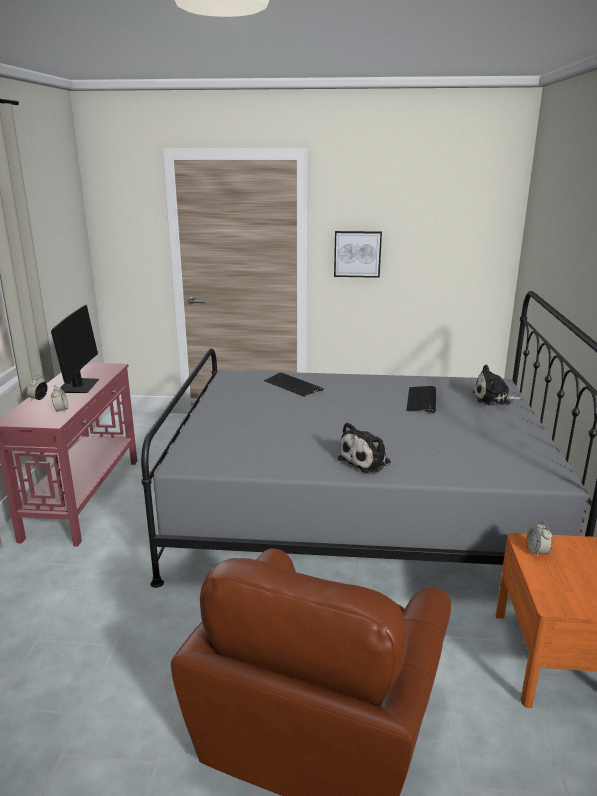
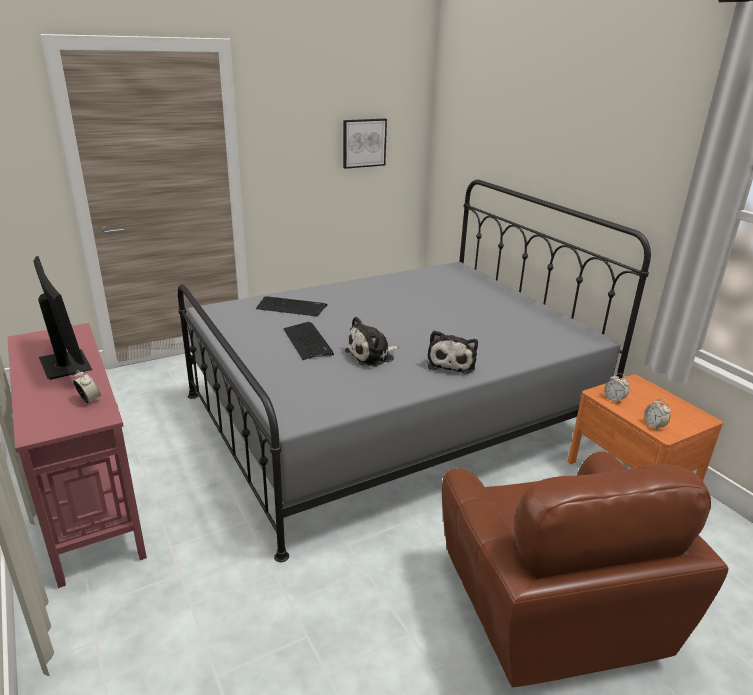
camera: 35 degrees left, 5 degrees up
(38, 399) = (32, 394): alarm clock -> alarm clock (654, 425)
(357, 254) = (291, 156): picture -> picture (364, 143)
(422, 400) = (421, 296): keyboard -> keyboard (308, 341)
(493, 399) = (471, 282): plush toy -> plush toy (372, 355)

